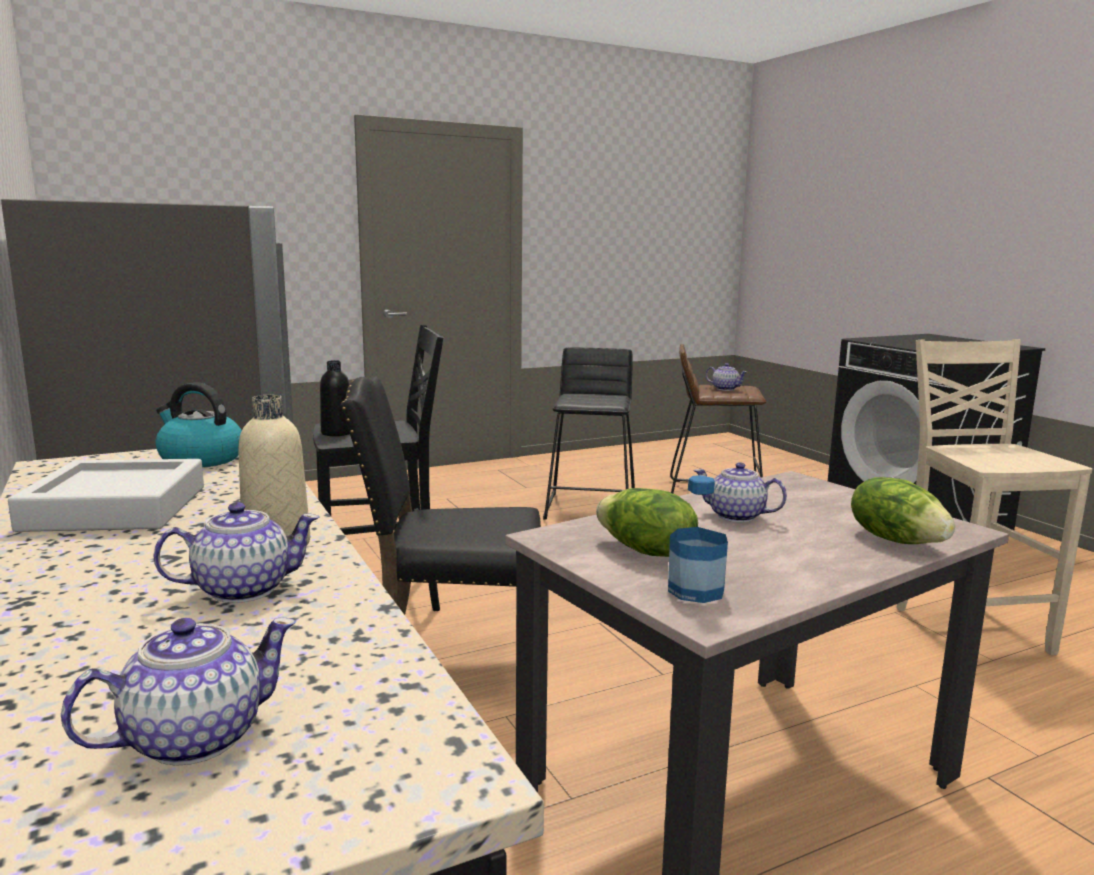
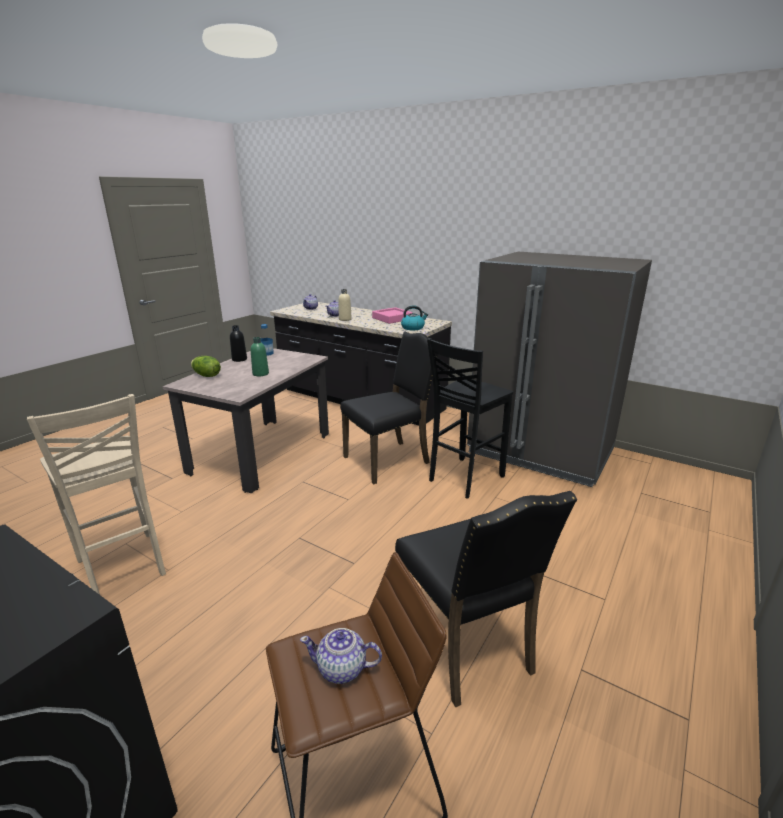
camera: 150 degrees right, 10 degrees up
(116, 508) = (392, 318): grey tray -> pink tray
(337, 433) = (483, 386): black bottle -> black bottle (239, 359)
(591, 508) = (466, 645): black stool -> black chair
(645, 551) = (284, 359): lettuce -> none
(737, 516) = (260, 374): teapot -> green bottle

